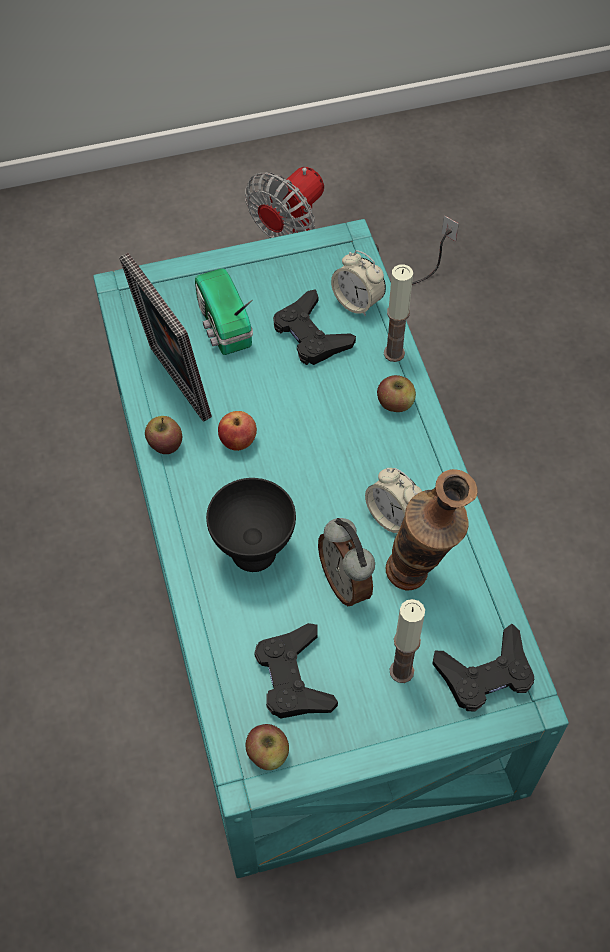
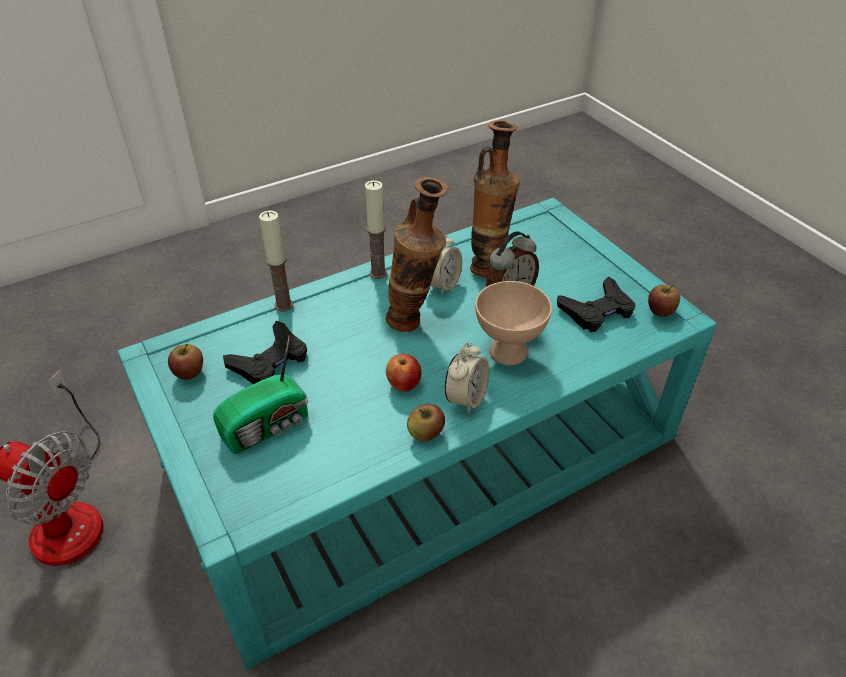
camera: 105 degrees left, 15 degrees down
(173, 385) = (352, 447): picture frame -> none
(255, 552) = (507, 351): black bowl -> beige bowl
(330, 472) = (415, 323): none -> vase
(357, 302) = (228, 336): alarm clock -> alarm clock (466, 398)
(395, 403) = (336, 297): apple -> apple (189, 372)
(401, 671) = (561, 263): candle -> candle (378, 273)
(485, 674) = (542, 228): black game controller -> none

